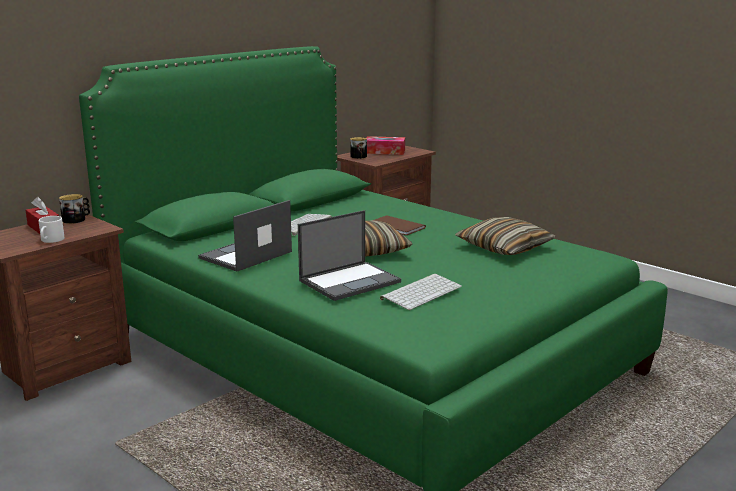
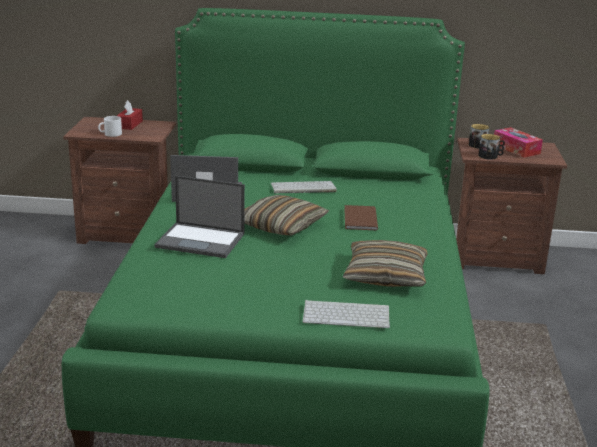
camera: 50 degrees right, 5 degrees up
(76, 219) = (158, 125): mug -> mug (490, 156)
(421, 292) = (214, 271): keyboard -> keyboard (347, 315)

